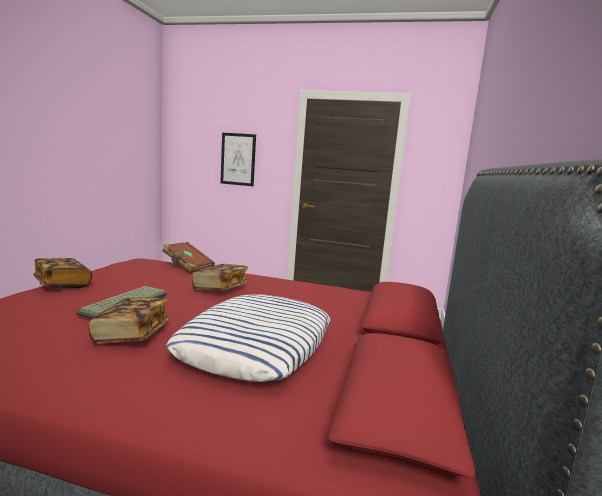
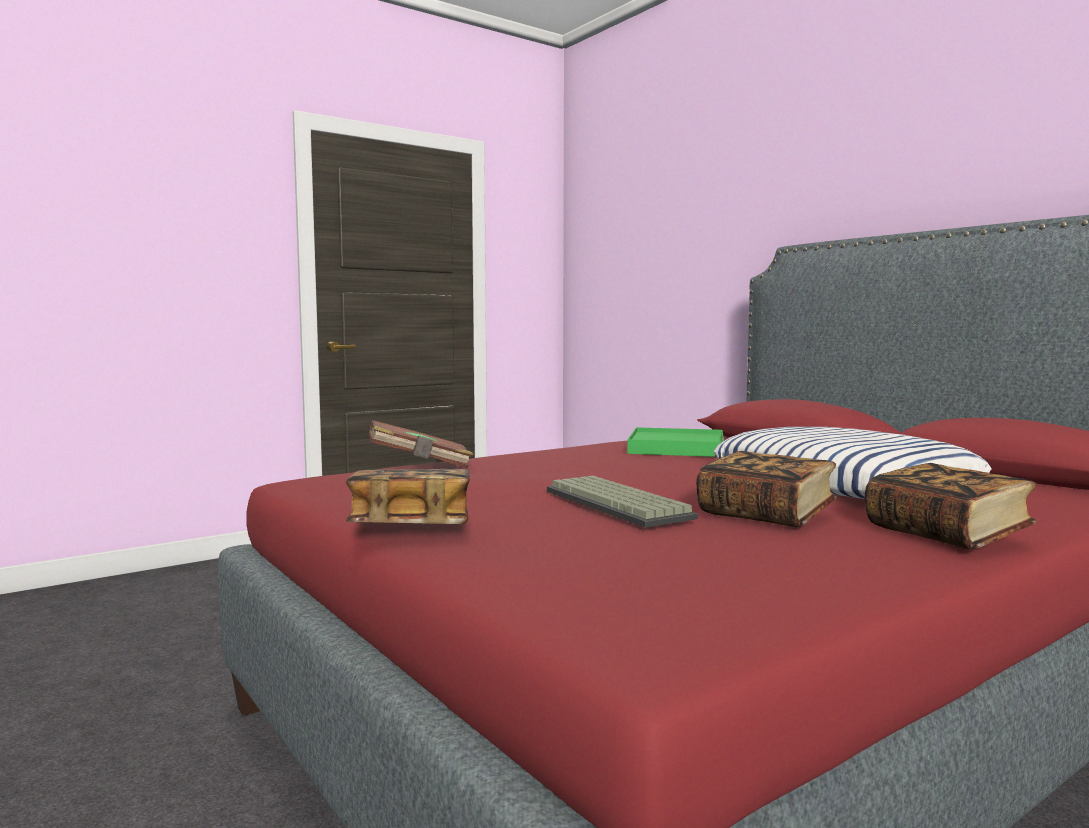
camera: 50 degrees left, 5 degrees down
(220, 288) = (592, 466): book -> book (946, 534)
(238, 159) = (158, 255): picture -> none
(310, 296) = (677, 448): none -> green tray

